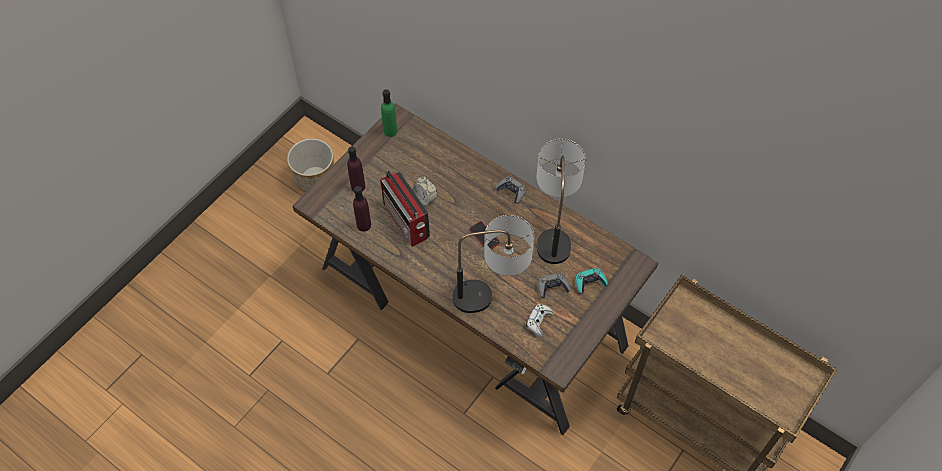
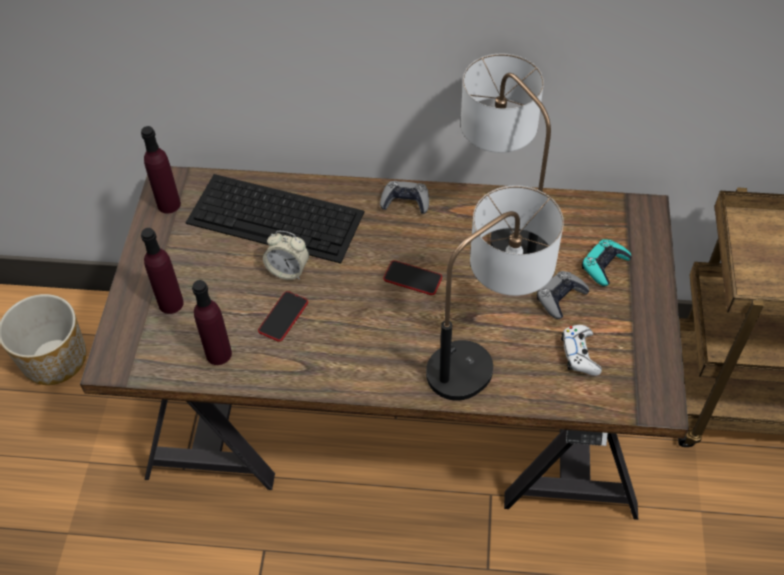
camera: 30 degrees left, 5 degrees down
(390, 131) = (169, 204): green bottle -> purple bottle
(406, 222) = (283, 317): radio -> phone
(439, 166) = (277, 217): none -> keyboard

